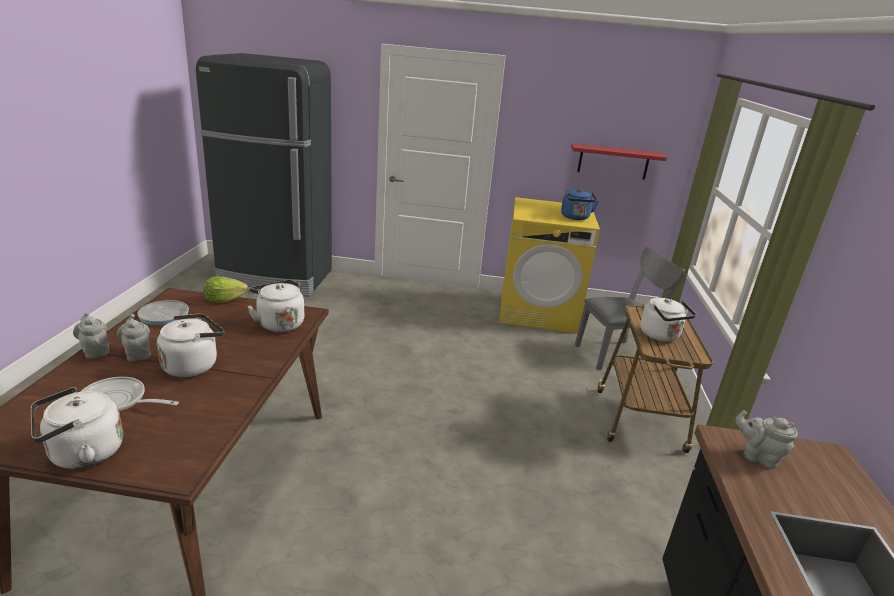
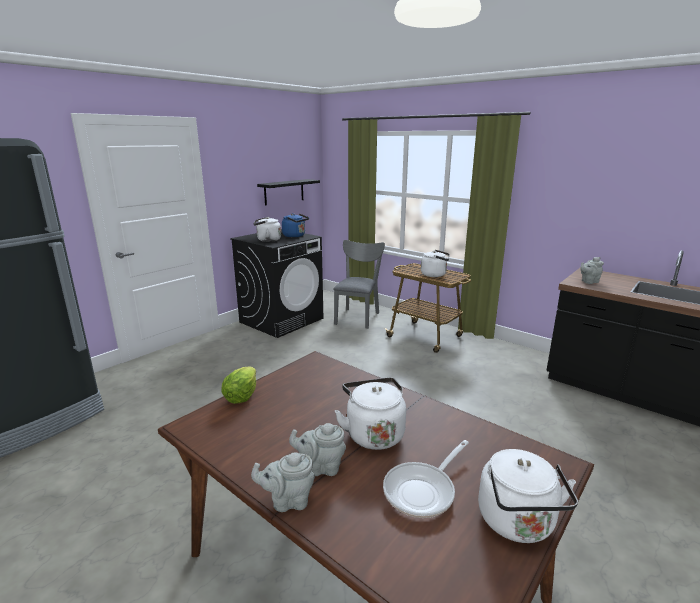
camera: 55 degrees left, 5 degrees down
(166, 317) = (244, 437): frying pan -> none
(279, 323) = (324, 376): white kettle -> white kettle (267, 240)
(538, 312) = (282, 320): yellow washing machine -> black washing machine
(613, 161) = (284, 192): red shelf -> black shelf

